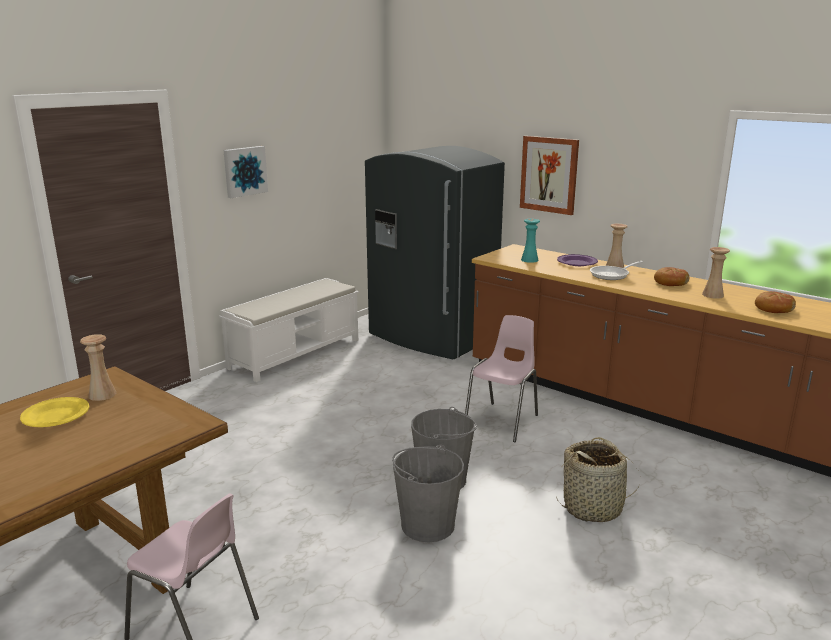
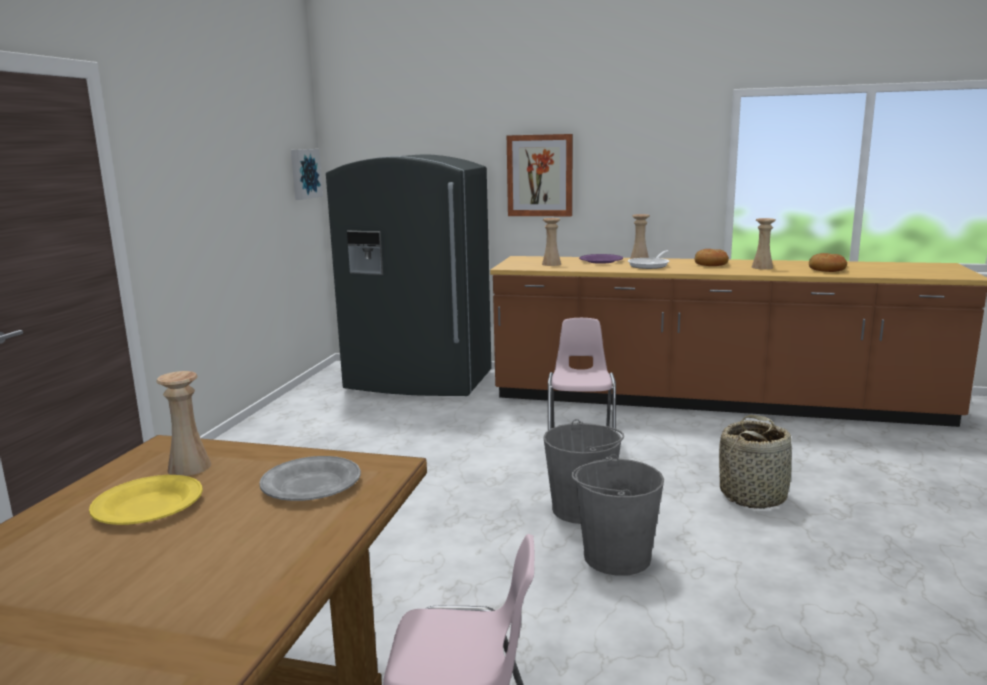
camera: 25 degrees left, 5 degrees down
(144, 424) = (312, 484): none -> grey plate
(244, 171) = (189, 185): picture -> picture (304, 173)
(296, 353) = (270, 424): white bench -> none
(529, 260) = (551, 264): turquoise vase -> beige vase

